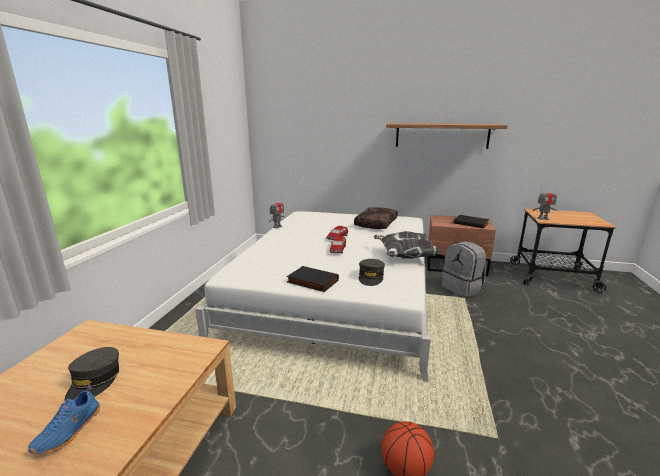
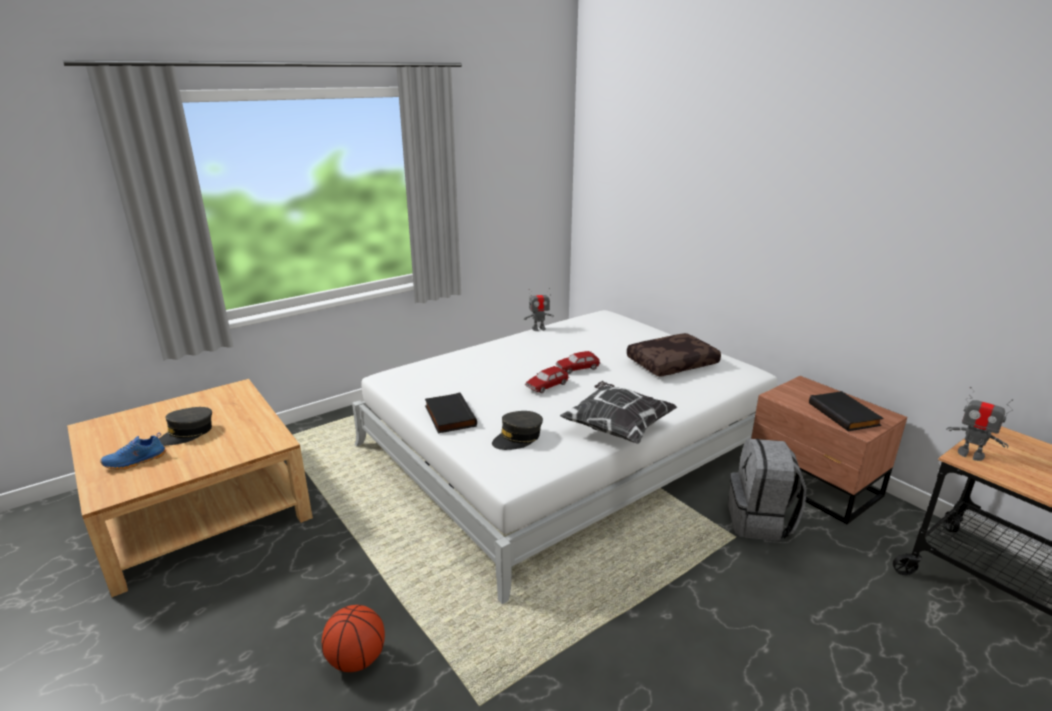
camera: 40 degrees right, 5 degrees up
(441, 135) = (841, 231): shelf -> none

